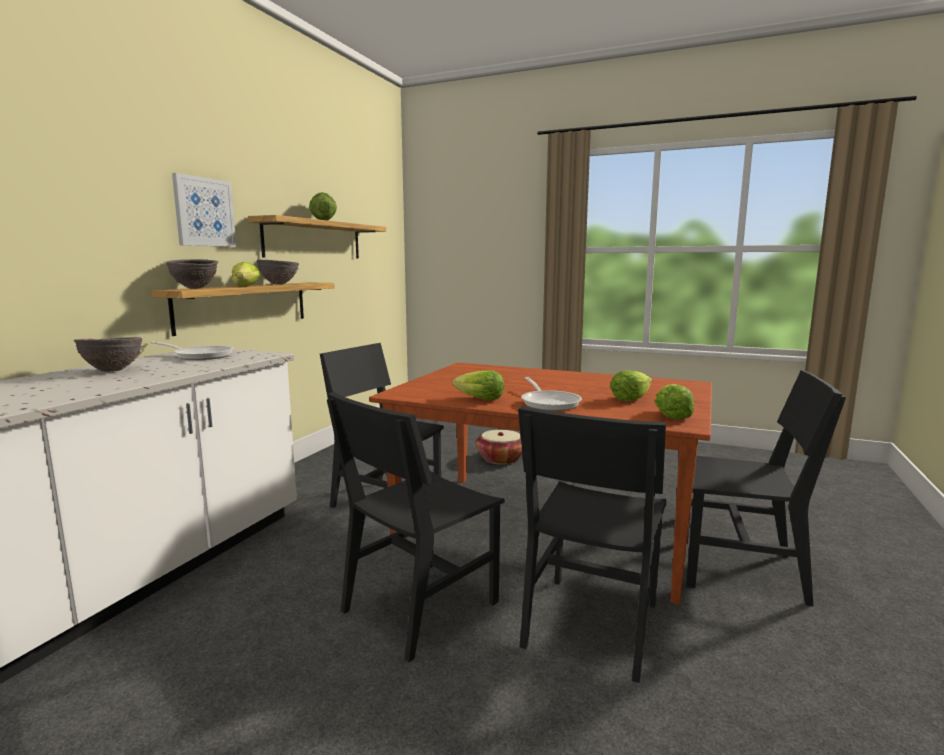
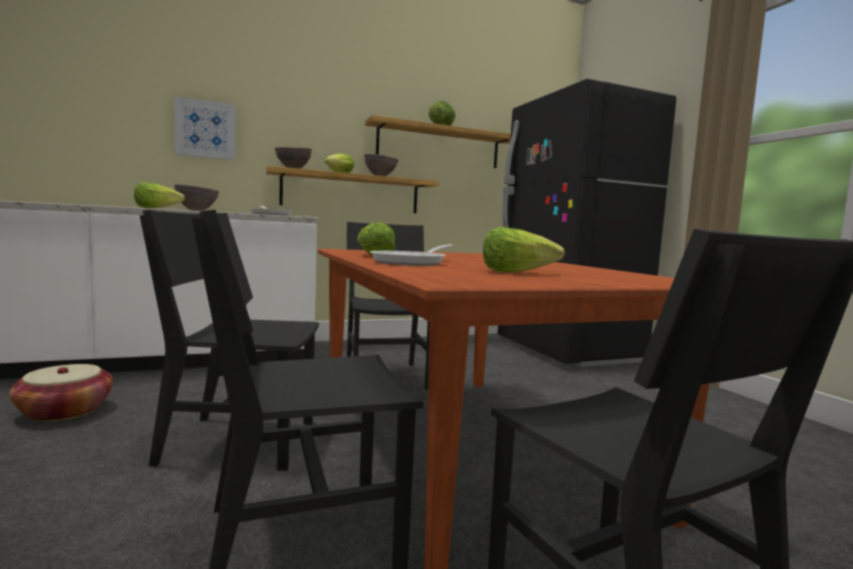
camera: 45 degrees right, 5 degrees down
(204, 212) = (321, 115): picture -> picture (205, 129)
(453, 427) = (567, 351): none -> black fridge
(501, 459) = (557, 384): basket -> basket (64, 411)
(671, 415) = (480, 279): lettuce -> lettuce (157, 208)

